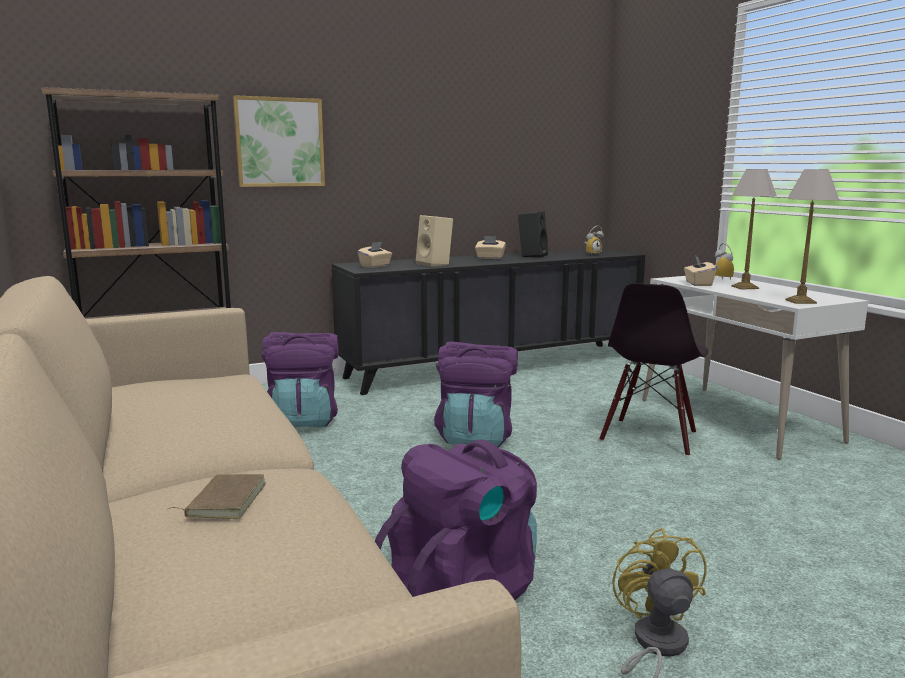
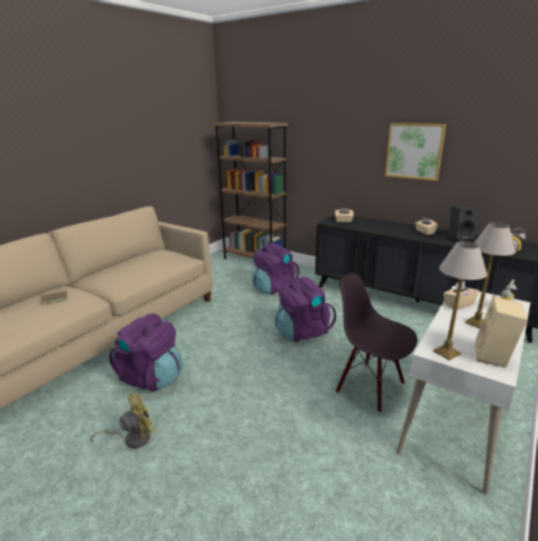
camera: 60 degrees right, 10 degrees up
(279, 142) = (318, 144): picture -> picture (414, 151)
(435, 264) = (374, 228): beige speaker -> beige speaker (494, 357)
(650, 437) = (370, 387): black chair -> black chair turned 45 degrees clockwise

